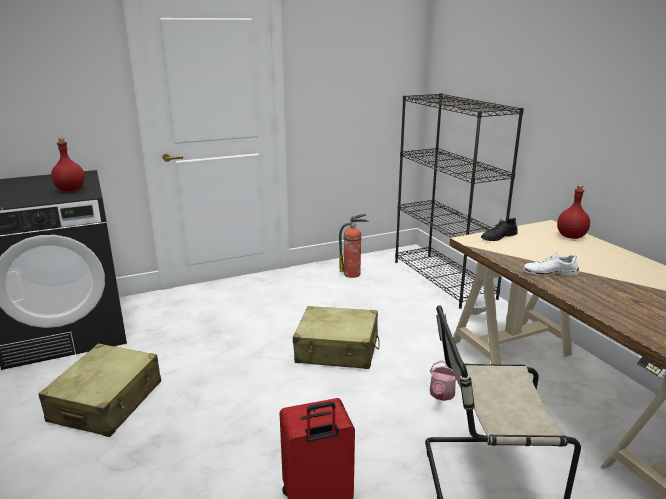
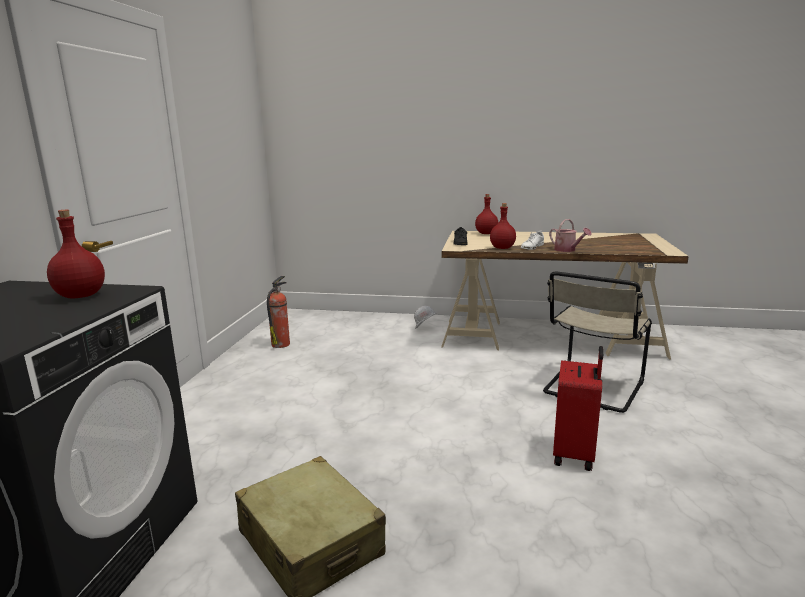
camera: 55 degrees left, 5 degrees down
(337, 350) = (391, 387): beige suitcase -> none
(441, 395) = (498, 371): watering can -> watering can (567, 250)
(444, 279) = (353, 319): black bookcase -> none
(514, 259) = (502, 248): none -> red bottle

